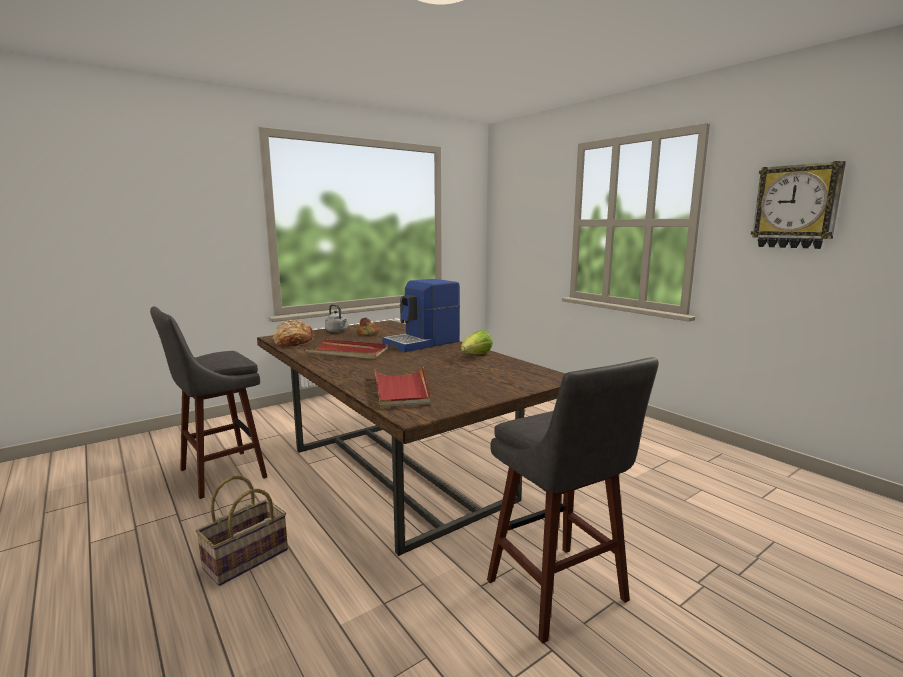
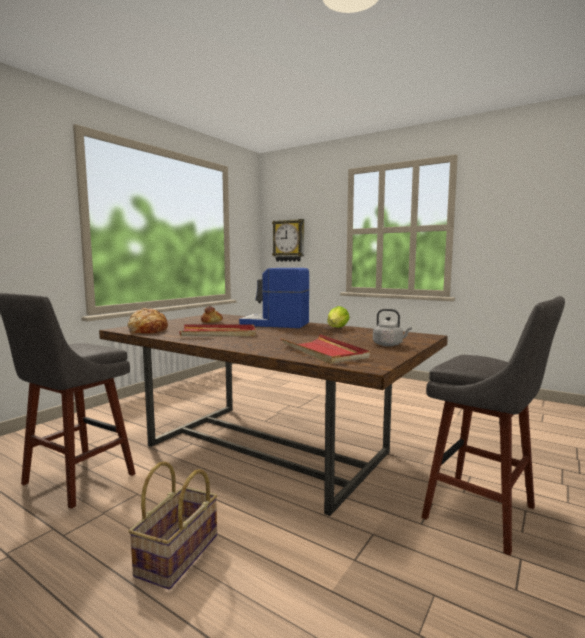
camera: 20 degrees left, 5 degrees down
(337, 331) = (178, 321): grey kettle -> grey kettle (389, 345)
(423, 343) = (275, 324): coffee machine -> coffee machine turned 75 degrees clockwise
(796, 207) = (526, 213): wall clock -> wall clock (289, 240)

